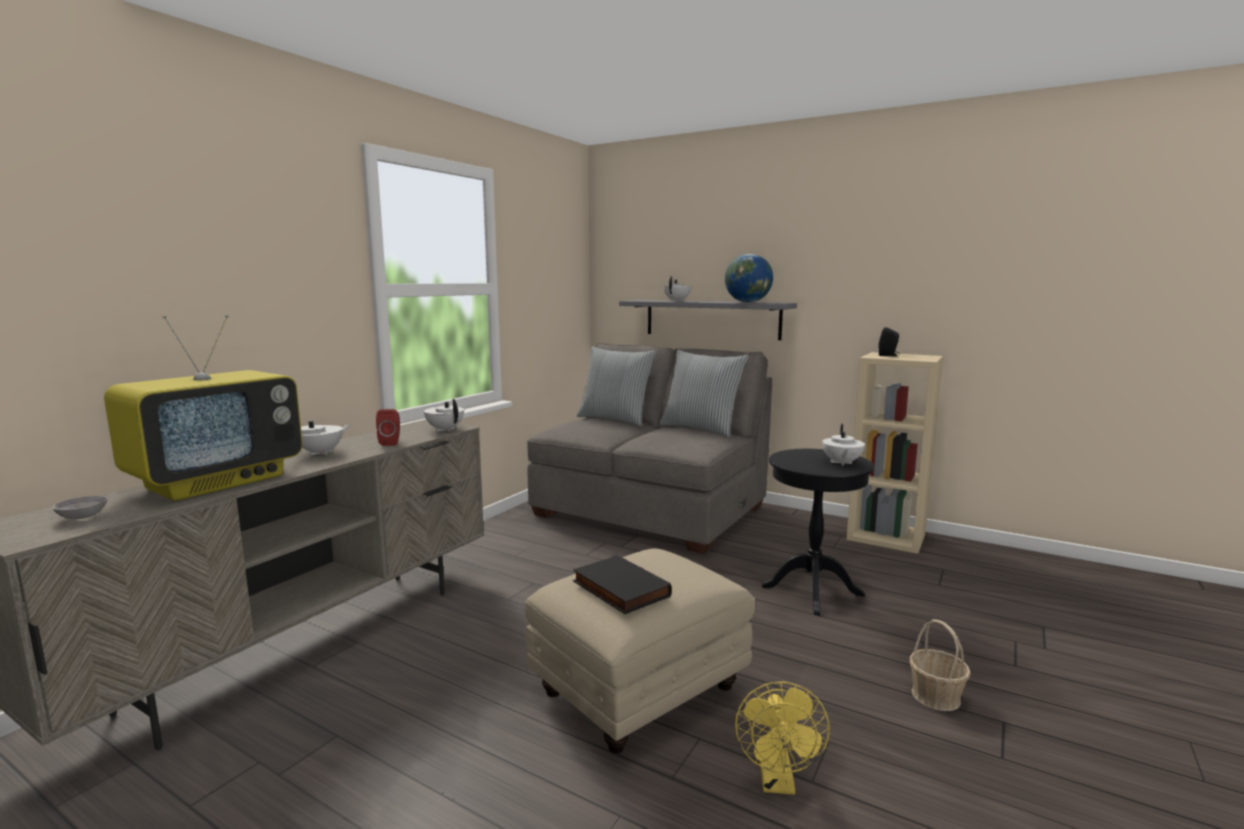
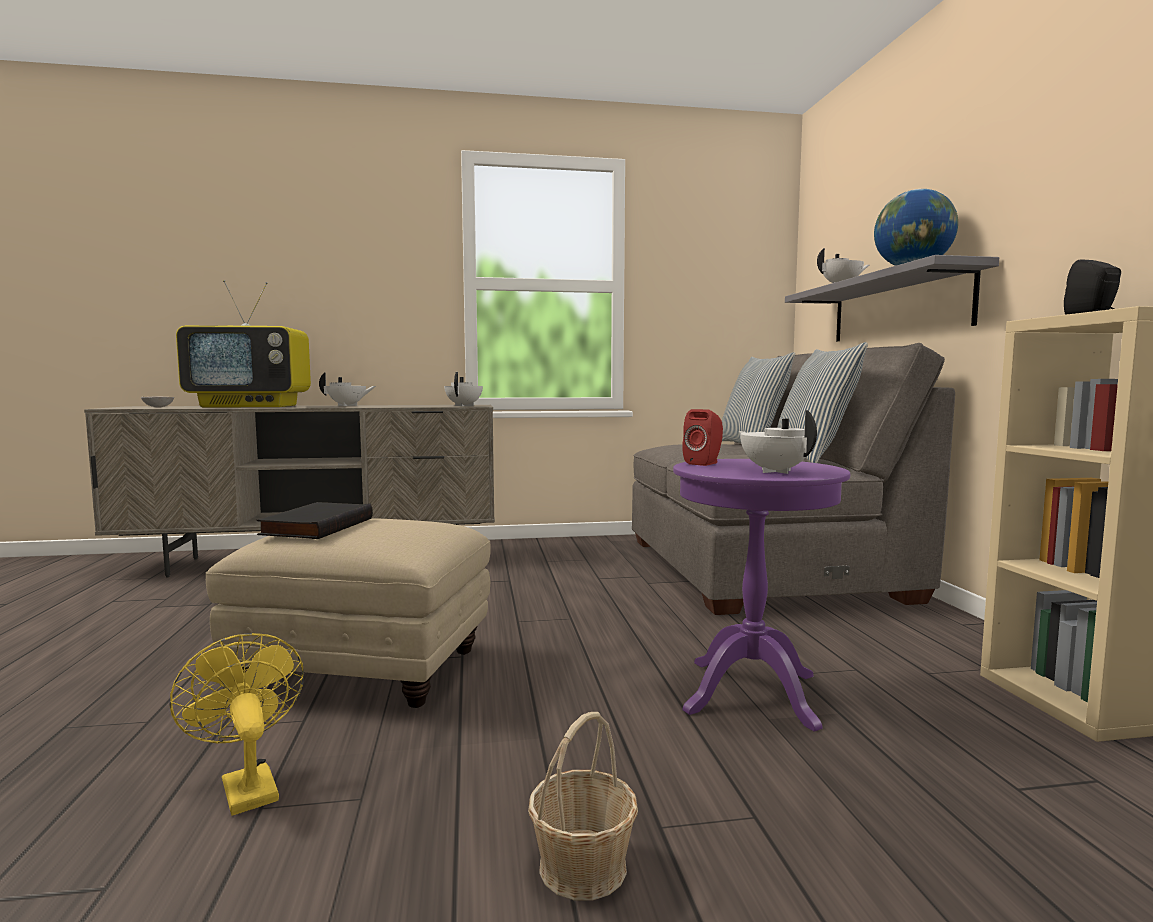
camera: 50 degrees right, 5 degrees down
(391, 443) = (400, 406): red speaker -> red speaker (704, 463)
(778, 782) = (246, 785): yellow fan -> yellow fan turned 90 degrees clockwise
(812, 590) = (751, 692): black side table -> purple side table
(841, 463) = (775, 471): white teapot -> white teapot turned 90 degrees clockwise

